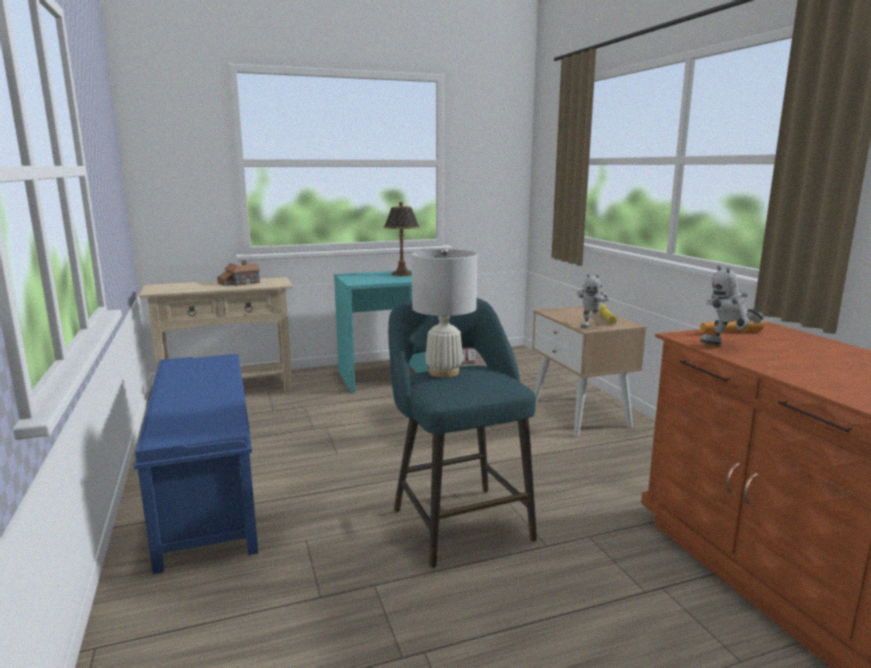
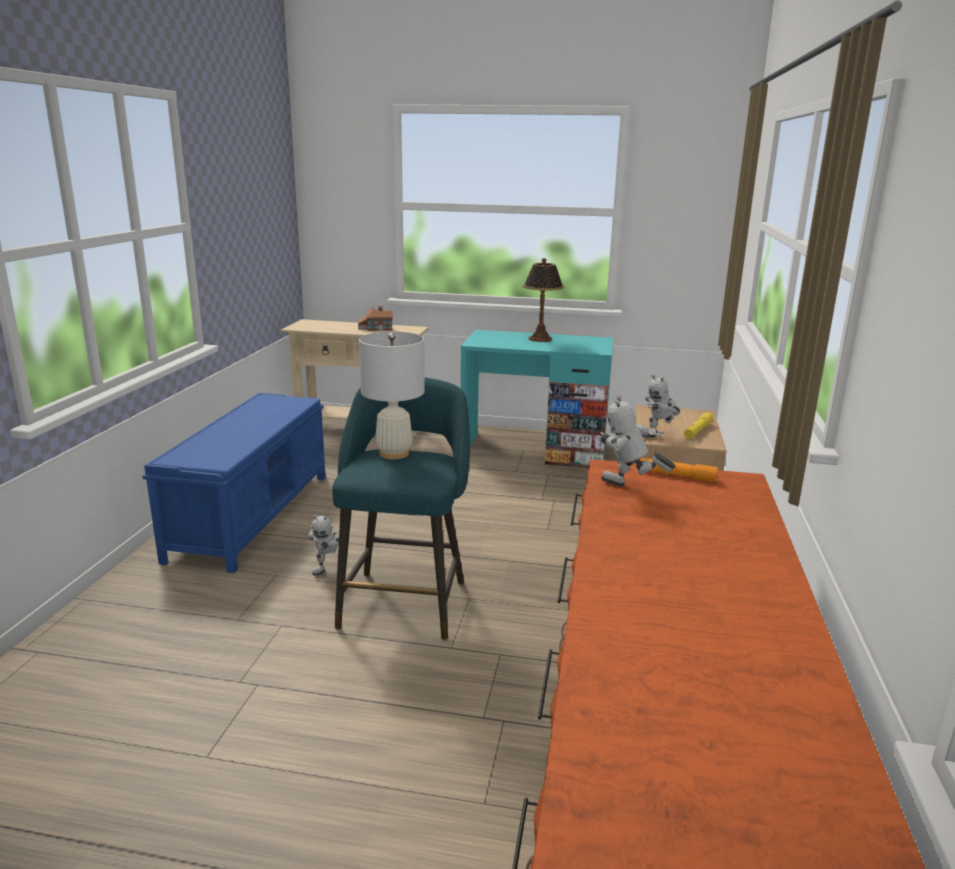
camera: 30 degrees right, 5 degrees up
(351, 516) = (327, 568): none -> toy robot

